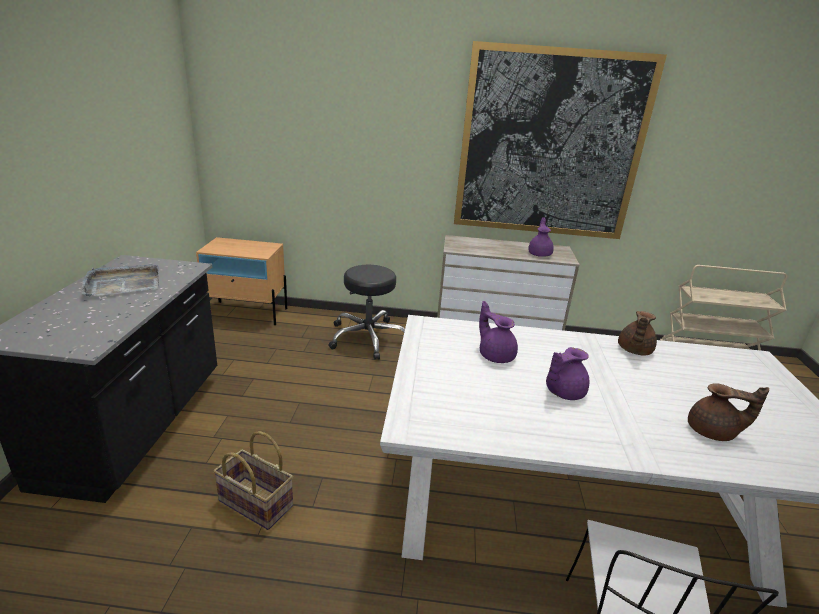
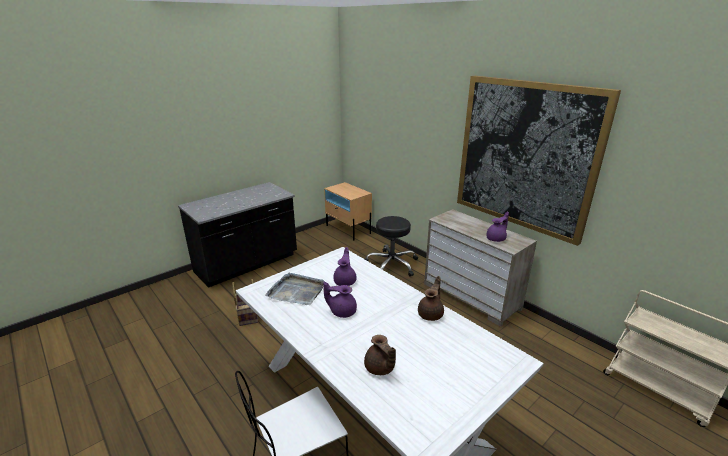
camera: 45 degrees right, 0 degrees up
(122, 283) = (249, 195): grey tray -> grey tray (296, 291)
(633, 350) = (431, 314): brown teapot -> brown teapot turned 135 degrees clockwise

